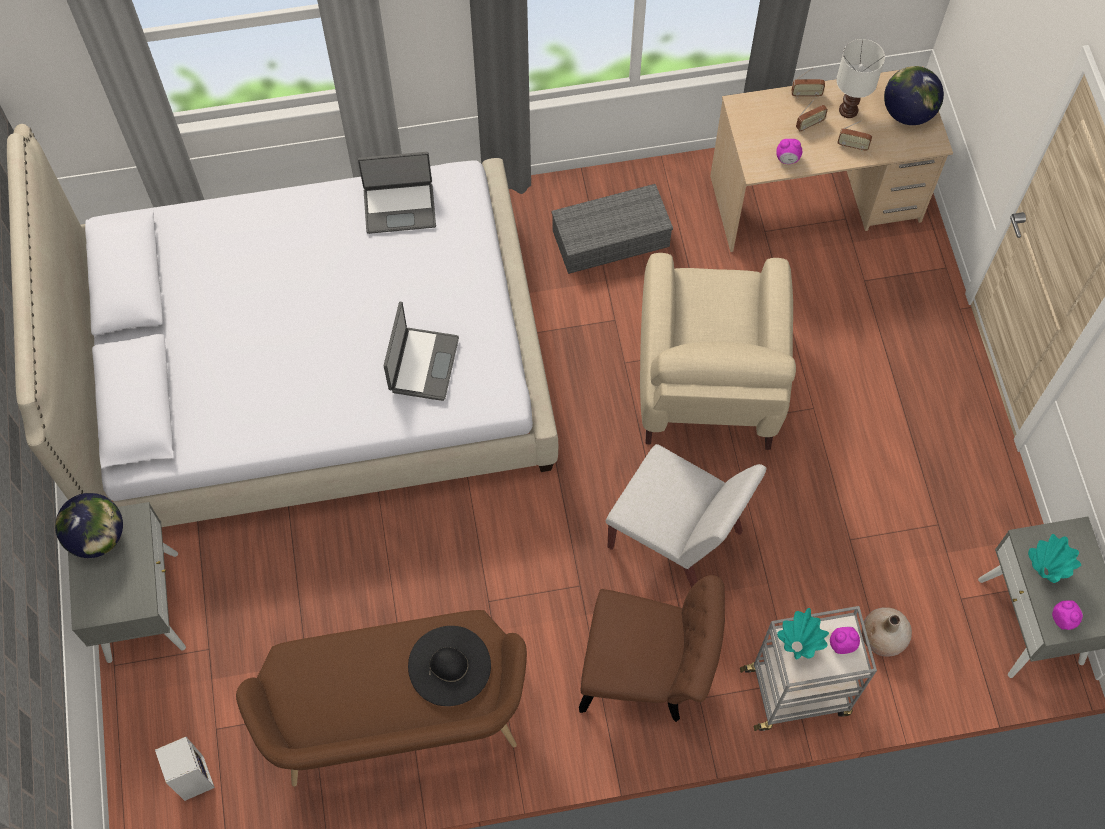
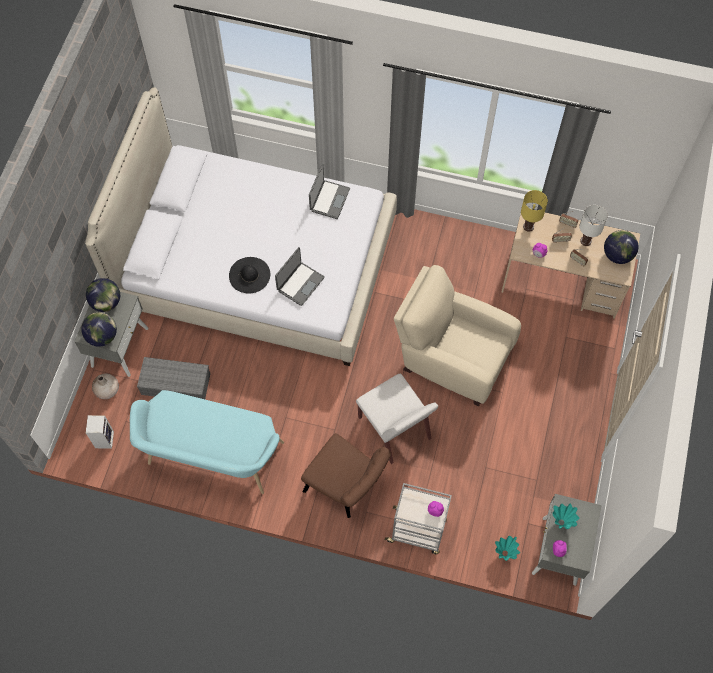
camera: 25 degrees right, 0 degrees up
(120, 599) = (102, 336): none -> globe
(398, 725) = (211, 458): brown bench -> turquoise bench
(399, 207) = (329, 199): laptop -> laptop turned 90 degrees counterclockwise
(449, 665) = (240, 436): black hat -> black hat (249, 275)
(612, 237) = (442, 259): grey storage box -> grey storage box (177, 383)
(707, 386) = (452, 357): beige armchair -> beige armchair turned 90 degrees clockwise
(748, 122) = (528, 226): none -> yellow table lamp
(796, 647) = (411, 502): turquoise vase -> turquoise vase (504, 553)
(883, 638) = (476, 524): beige vase -> beige vase (107, 390)

